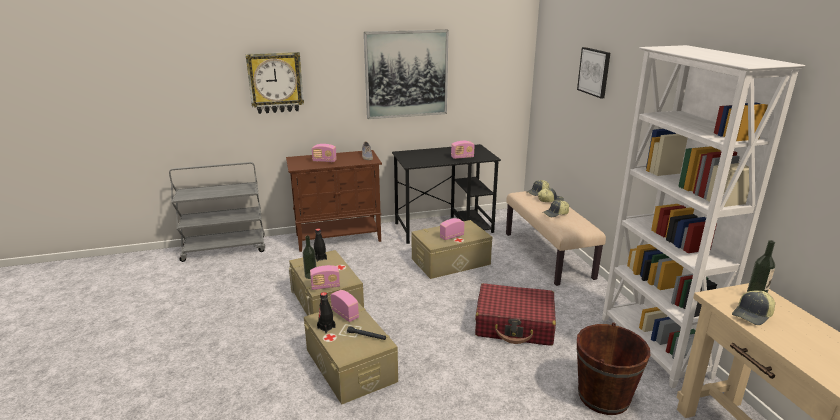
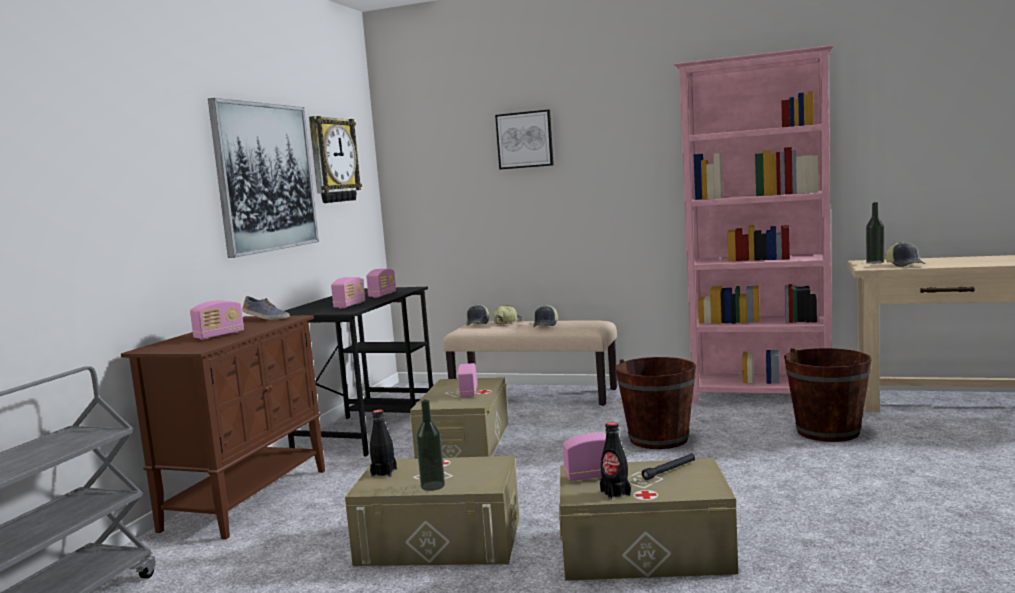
camera: 55 degrees left, 15 degrees down
(275, 82) = (86, 189): wall clock -> wall clock (332, 160)
(325, 286) = (487, 479): radio -> radio (349, 305)
(514, 324) = (658, 439): red suitcase -> brown bucket
(653, 347) = (762, 397): white bookcase -> pink bookcase

